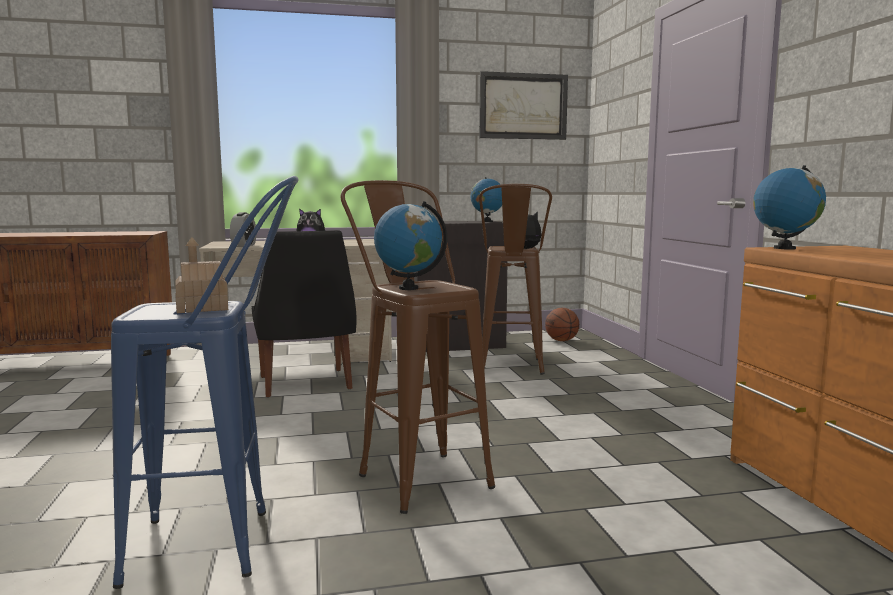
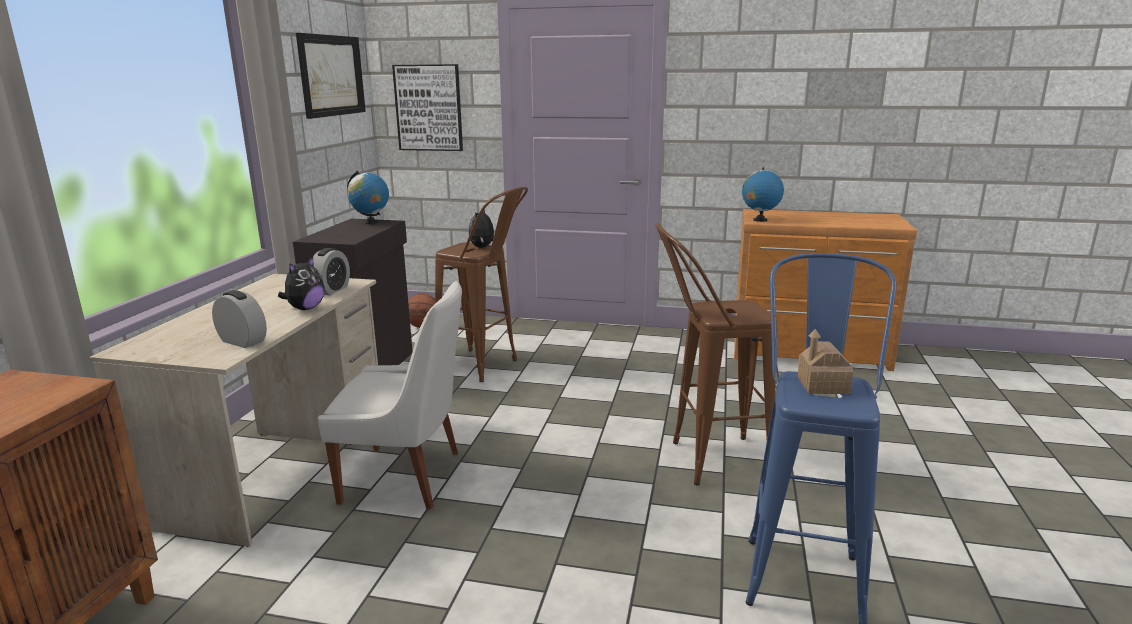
camera: 65 degrees left, 10 degrees up
(305, 384) = (407, 477): black chair -> white chair
(354, 244) = (331, 290): none -> alarm clock
(408, 288) = (733, 315): globe -> none
(612, 133) = (429, 108): none -> picture

